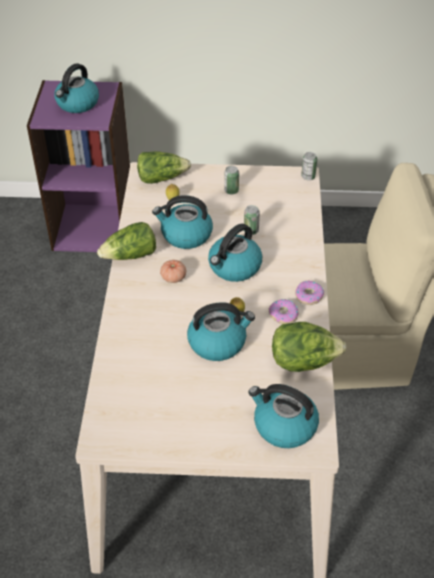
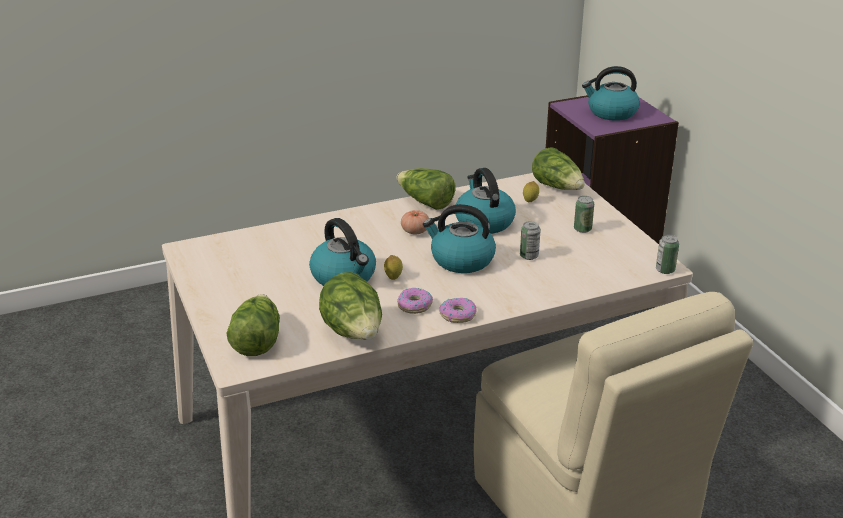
camera: 65 degrees right, 15 degrees down
(283, 426) = (256, 341): kettle -> lettuce

